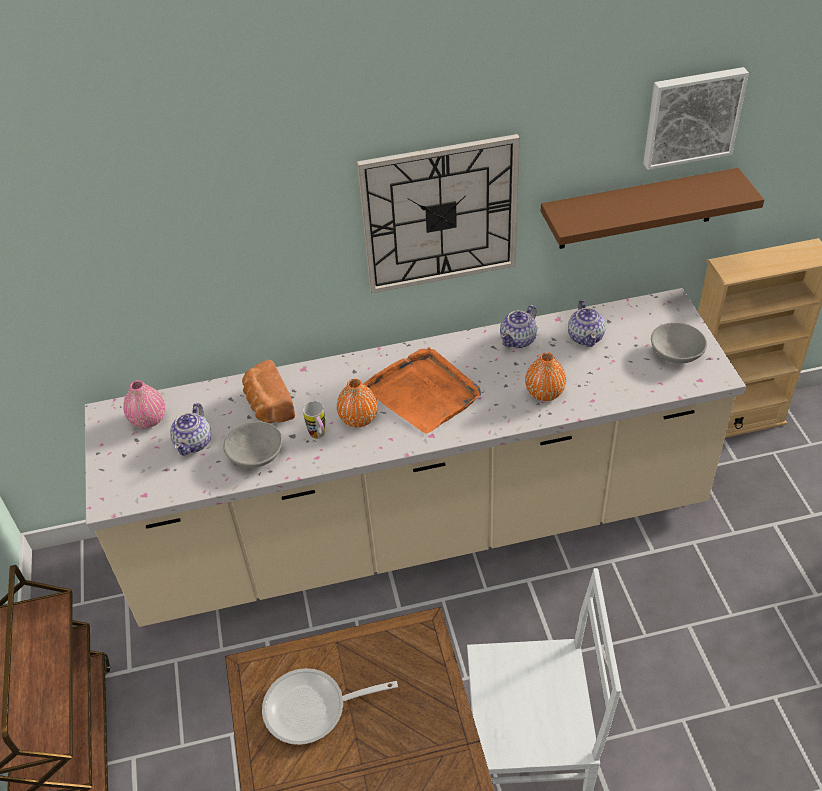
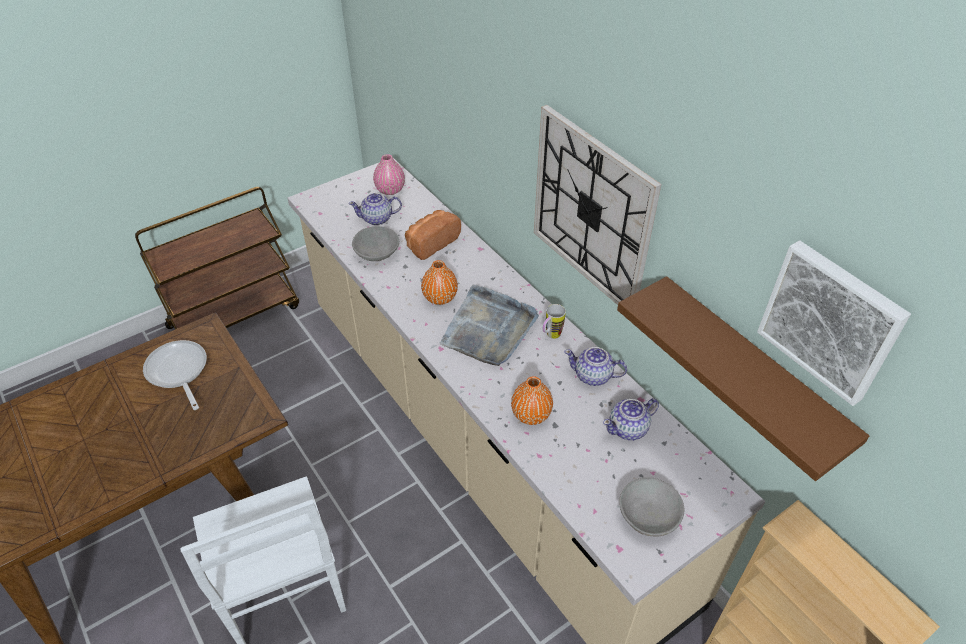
camera: 65 degrees right, 0 degrees up
(319, 436) = (410, 281): mug -> mug (550, 336)
(424, 393) = (489, 329): orange tray -> grey tray

